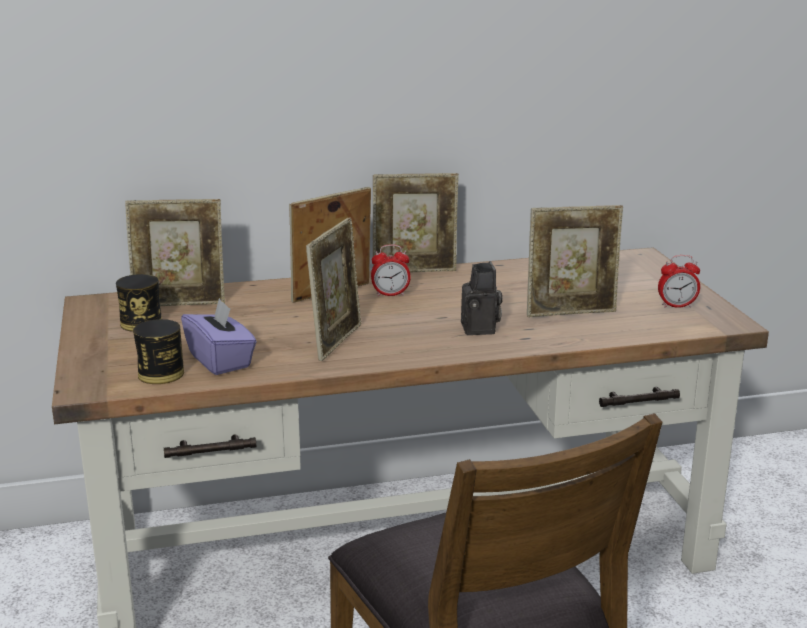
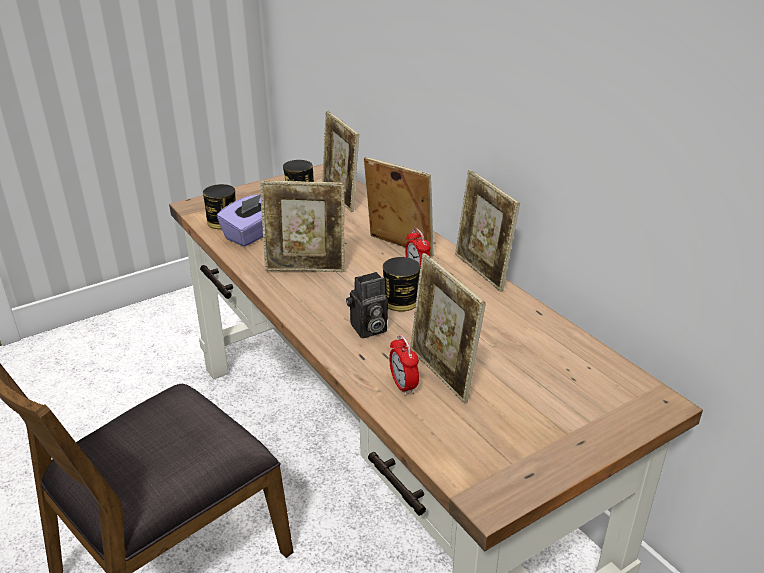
camera: 70 degrees right, 10 degrees up
(440, 309) = (401, 301): none -> can
(676, 306) = (513, 448): alarm clock -> alarm clock (403, 386)

